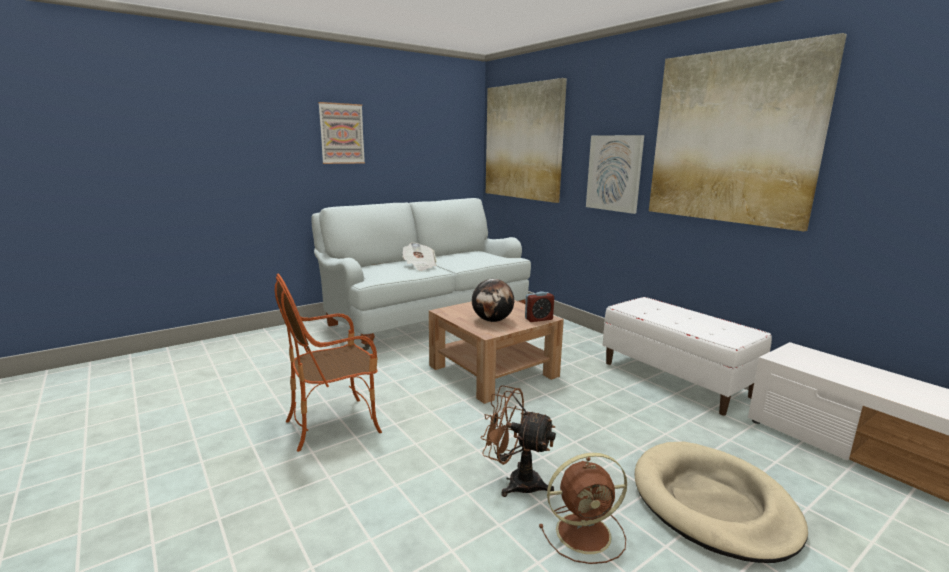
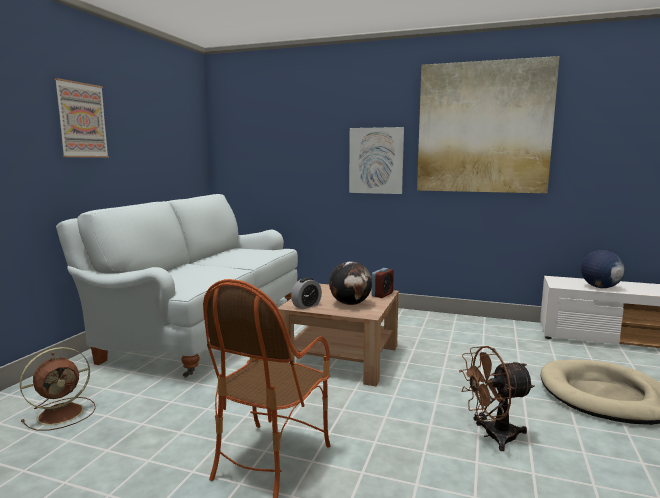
camera: 35 degrees left, 5 degrees down
(419, 266) = (213, 268): newspaper -> none
(454, 313) = (306, 306): none -> alarm clock
(523, 142) = (264, 135): picture -> none
(586, 532) = (583, 449): brown fan -> brown fan (63, 413)
(675, 379) = (469, 325): white bench -> none
(841, 375) = (600, 287): none -> globe

